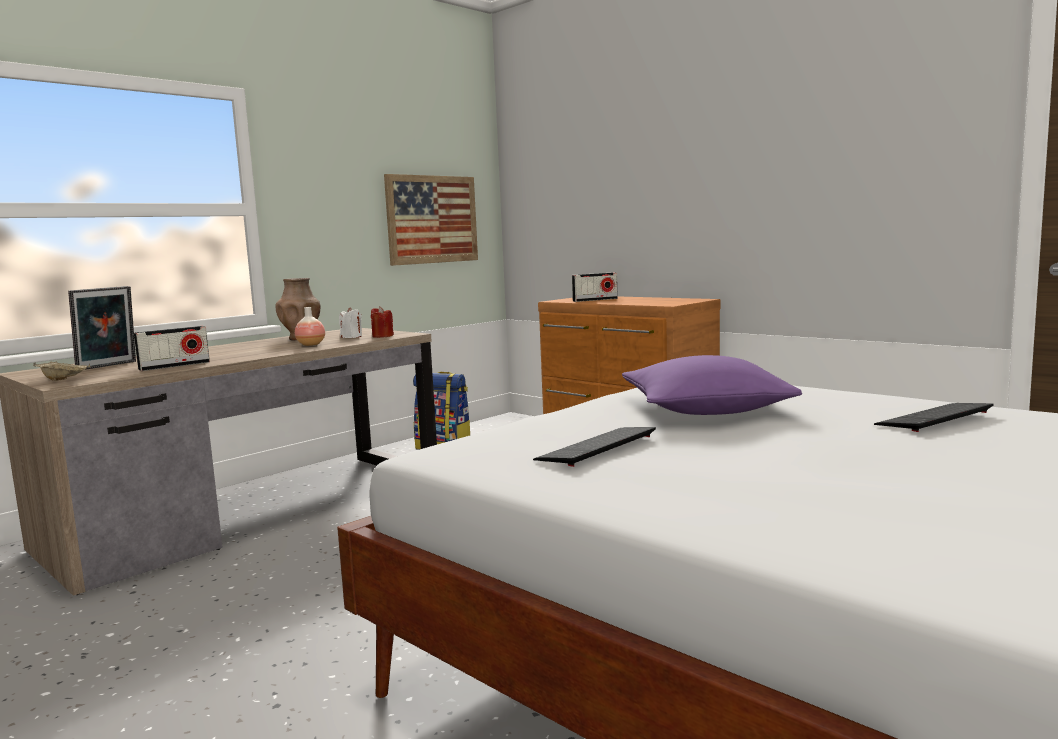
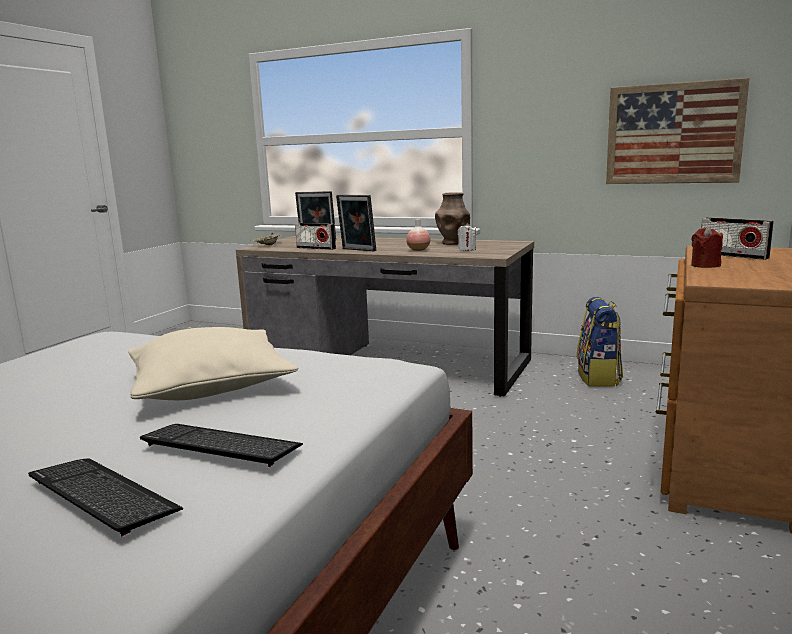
camera: 70 degrees right, 5 degrees up
(246, 356) = (357, 250): none -> picture frame
(382, 336) = (478, 253): red candle -> red candle (705, 265)
(597, 447) = (77, 368): keyboard -> keyboard (221, 446)
(705, 409) = (211, 386): purple pillow -> beige pillow

